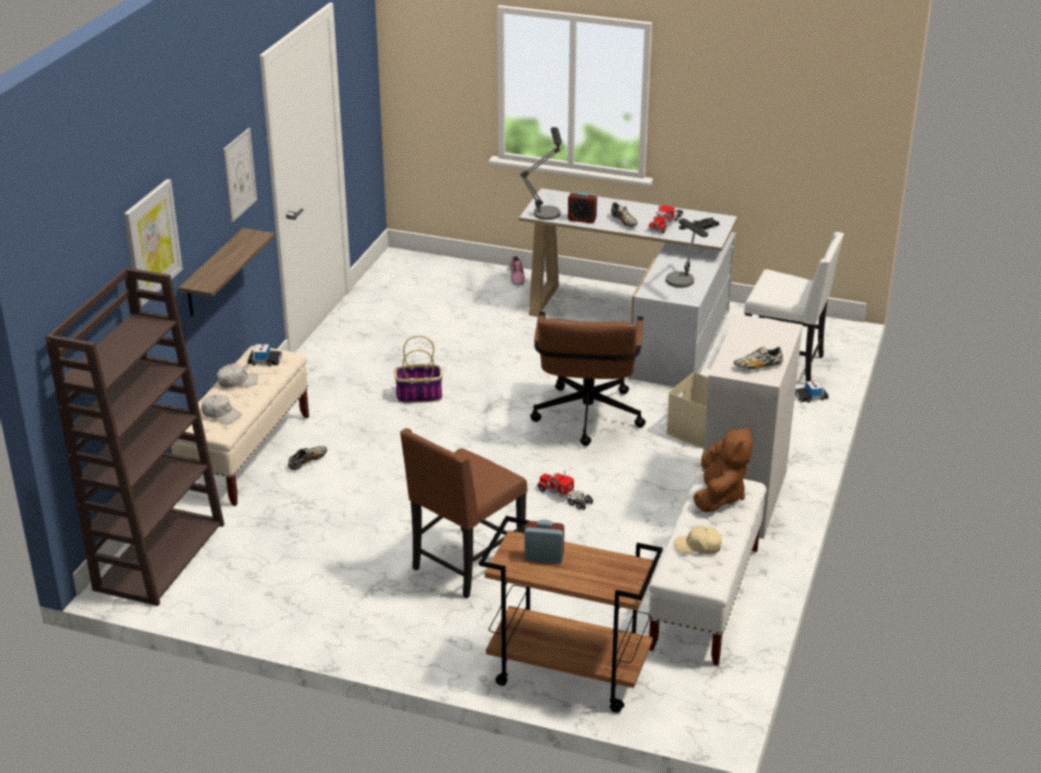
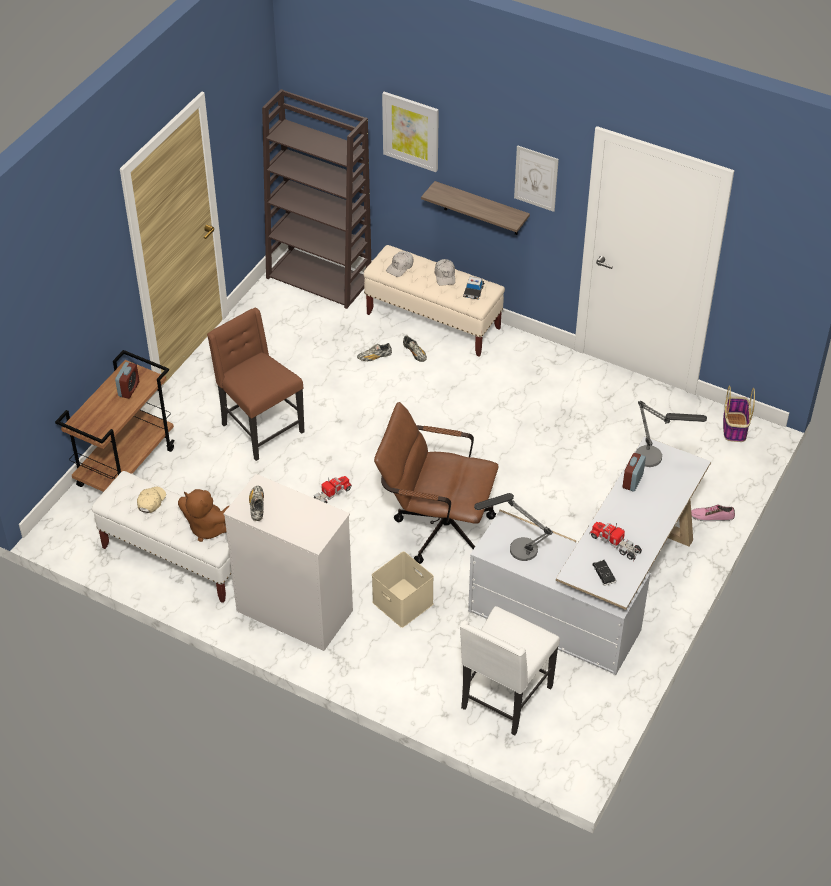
camera: 100 degrees right, 15 degrees up
(418, 396) = (498, 424): basket -> basket (734, 427)
(624, 222) = (622, 512): shoe -> shoe (374, 357)
(811, 397) = (441, 704): toy car -> none

